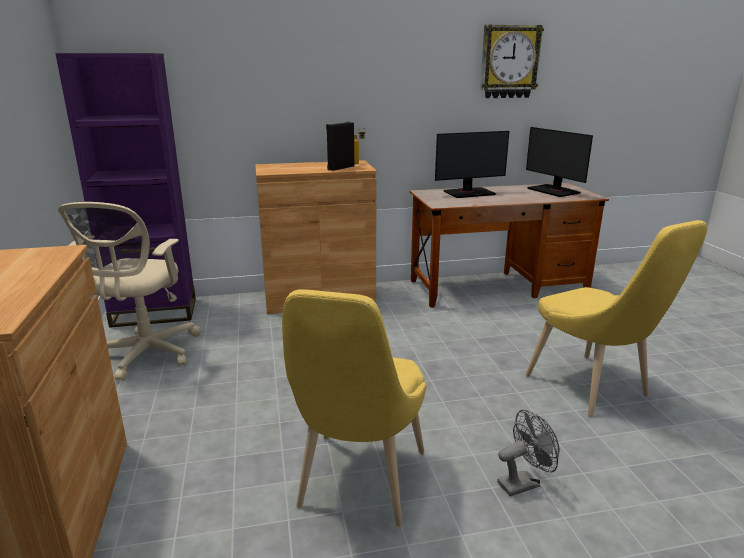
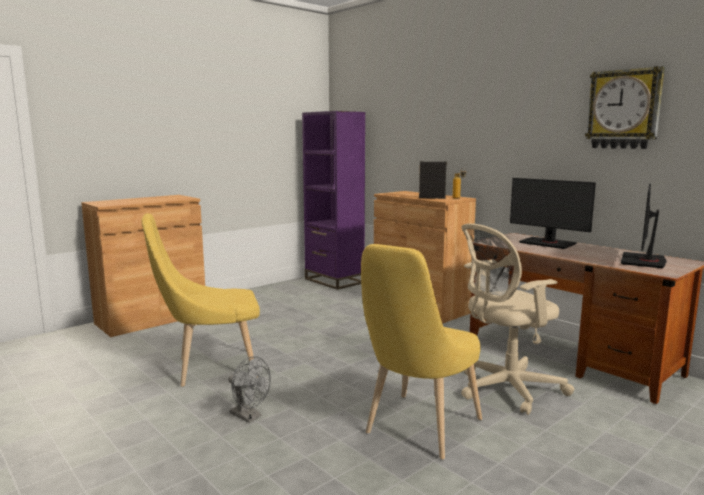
camera: 60 degrees right, 10 degrees down
(146, 355) = (286, 293): beige office chair -> beige office chair (505, 389)

